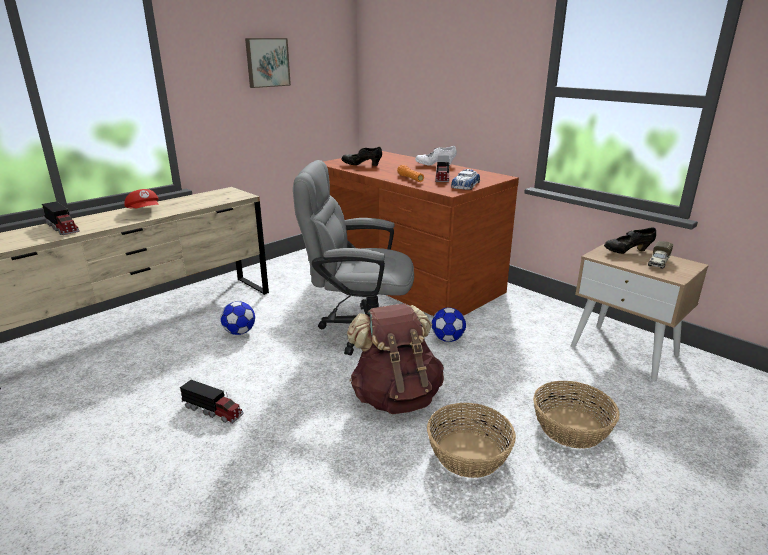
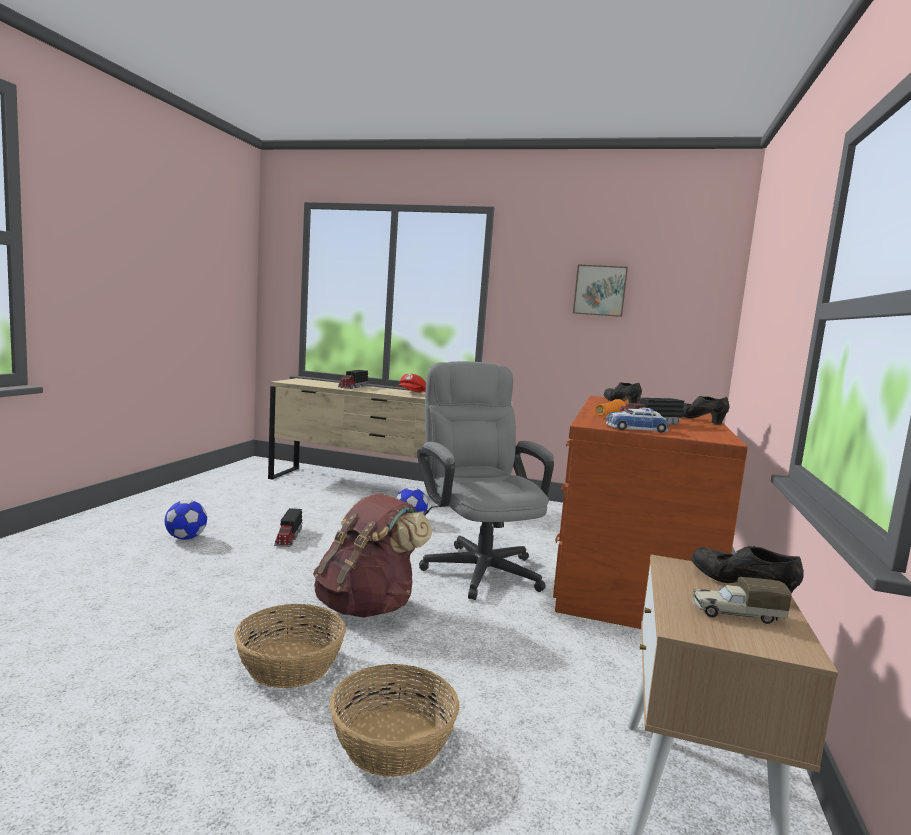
camera: 60 degrees right, 15 degrees down
(435, 165) = (698, 420): white shoe -> black shoe
(447, 339) = (519, 617): football -> football (186, 538)

